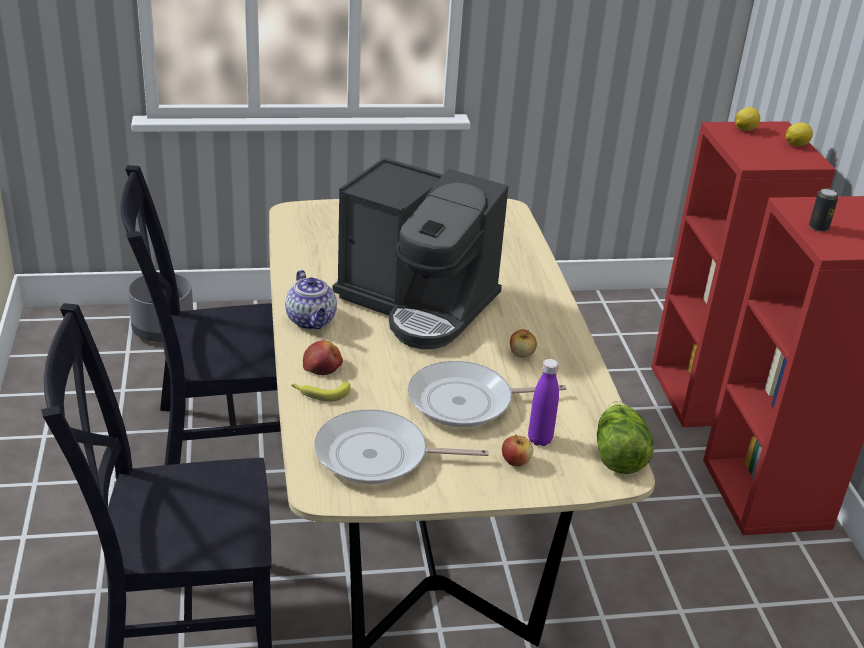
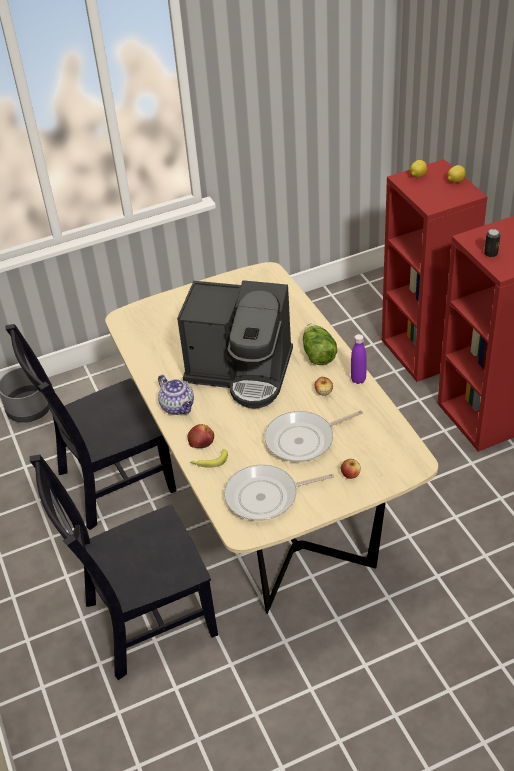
camera: 10 degrees left, 10 degrees up
(539, 439) = (359, 454): purple bottle -> purple bottle (358, 379)
(618, 454) = (410, 450): lettuce -> lettuce (317, 354)

